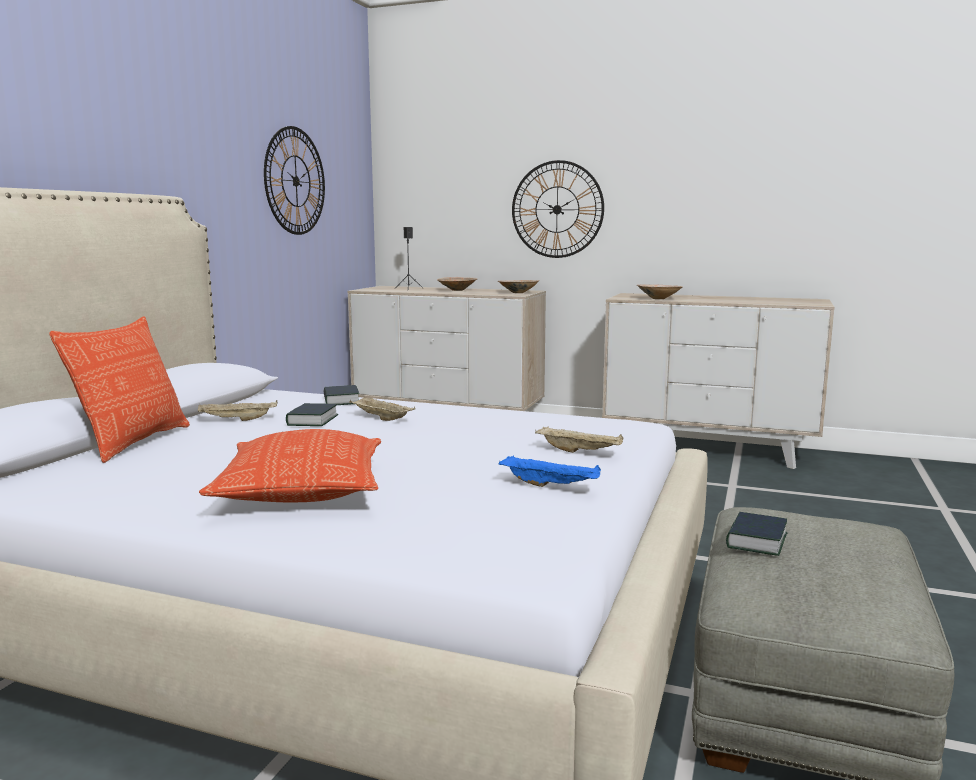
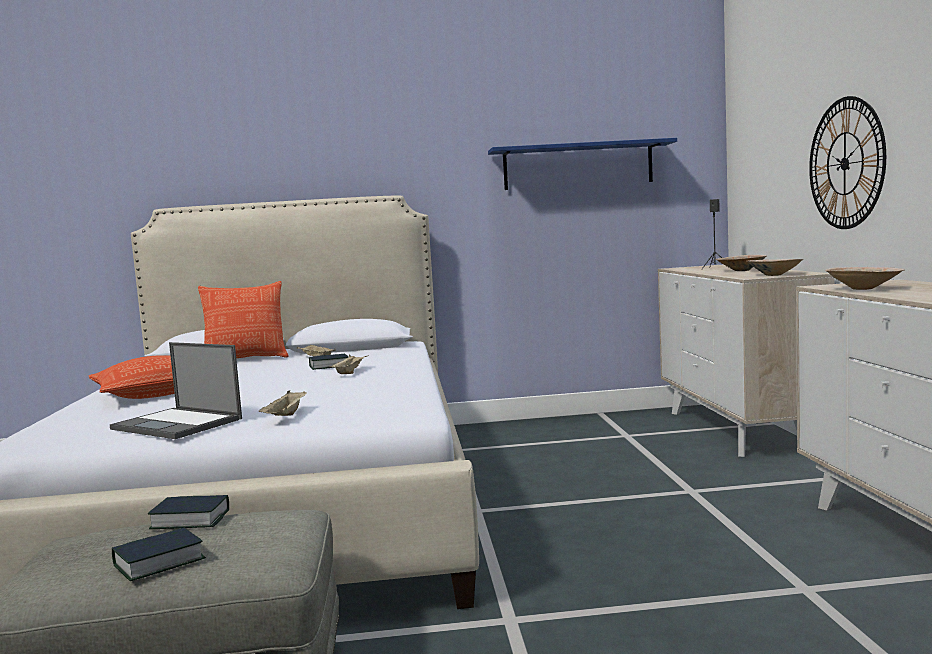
camera: 65 degrees right, 5 degrees down
(295, 181) = (578, 166): wall clock -> blue shelf
(341, 401) = (397, 359): book -> book (159, 562)
(551, 485) = (178, 424): blue tray -> laptop

